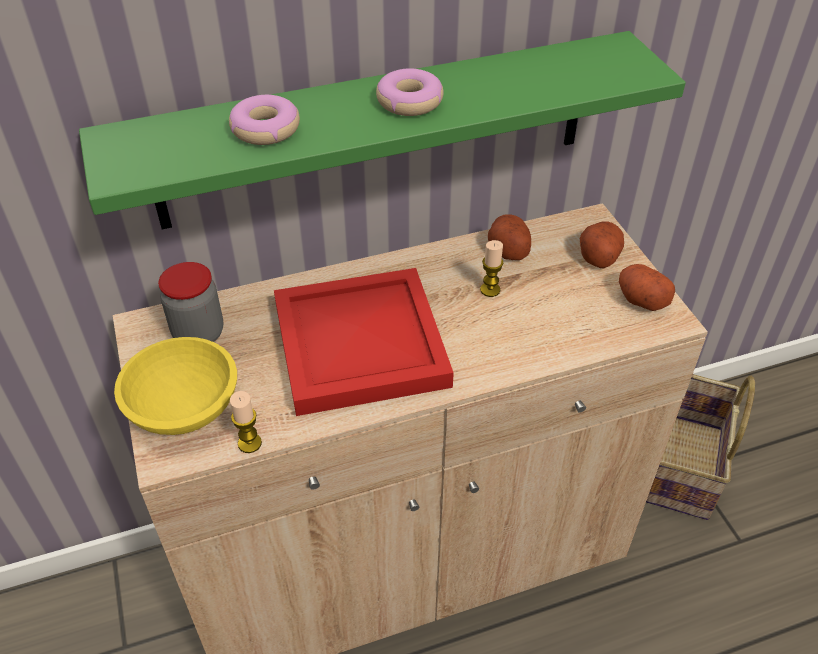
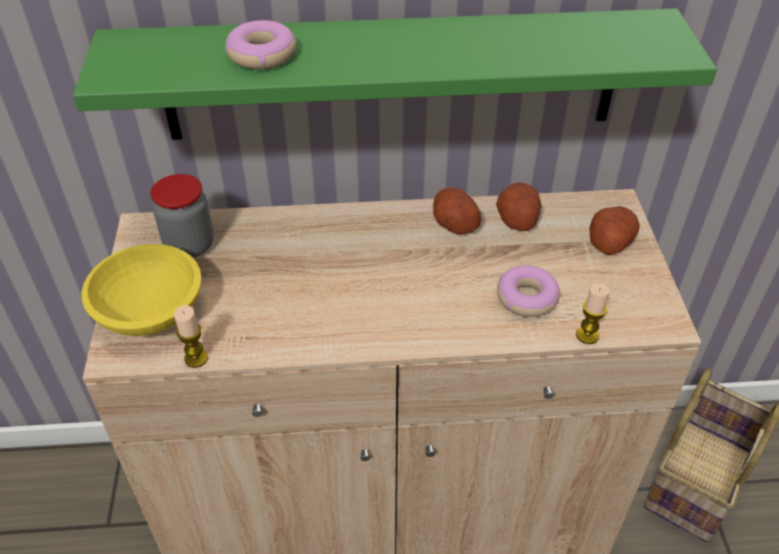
camera: 15 degrees right, 0 degrees up
(362, 342) = (338, 283): red tray -> none
(409, 101) = (413, 48): donut -> donut (527, 297)
(490, 290) = (483, 255): candle -> candle (587, 335)
(641, 299) = (639, 294): potato -> potato (454, 222)

